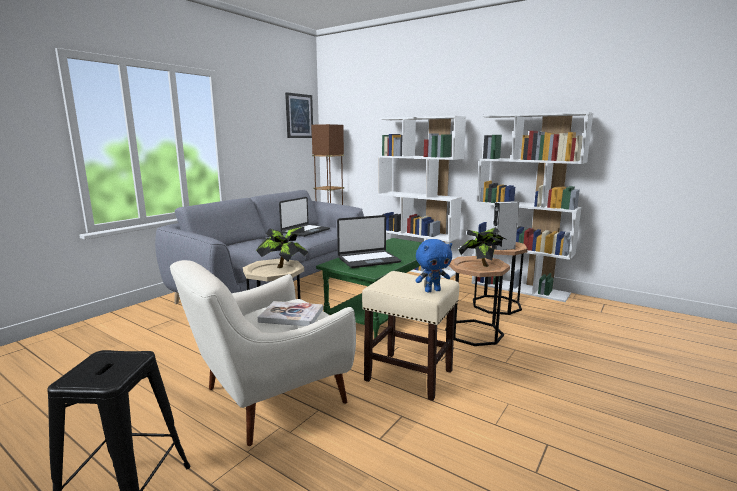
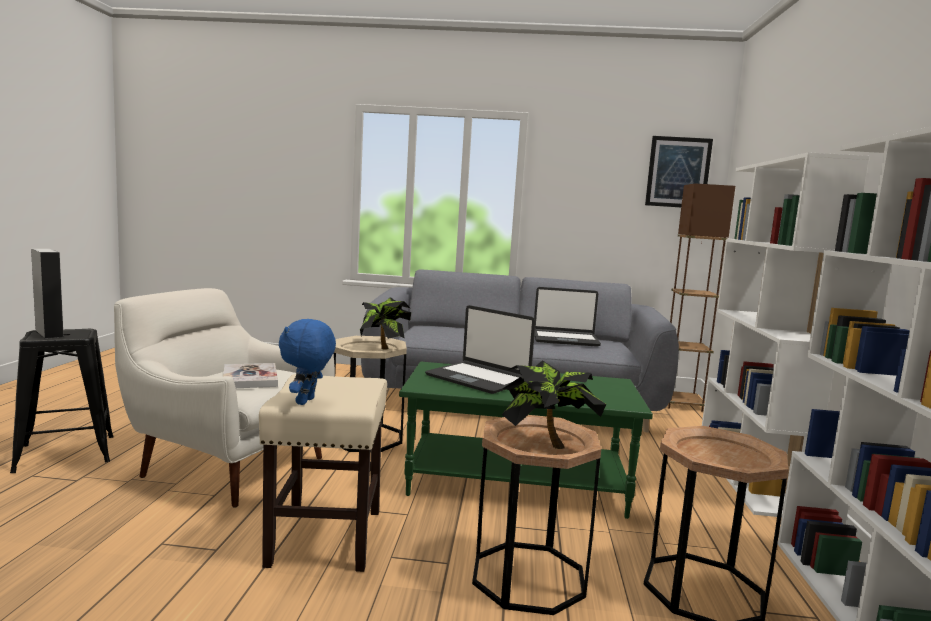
camera: 60 degrees right, 5 degrees down
(432, 290) = (306, 402): blue plush toy -> blue plush toy turned 60 degrees clockwise
(503, 248) = (720, 456): grey speaker -> grey speaker (49, 334)

